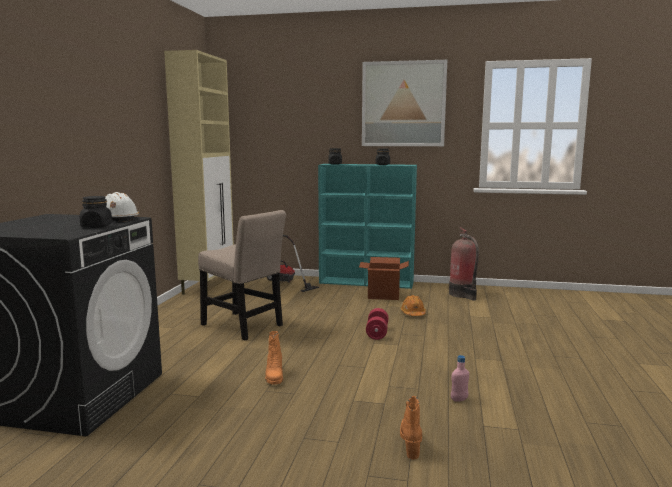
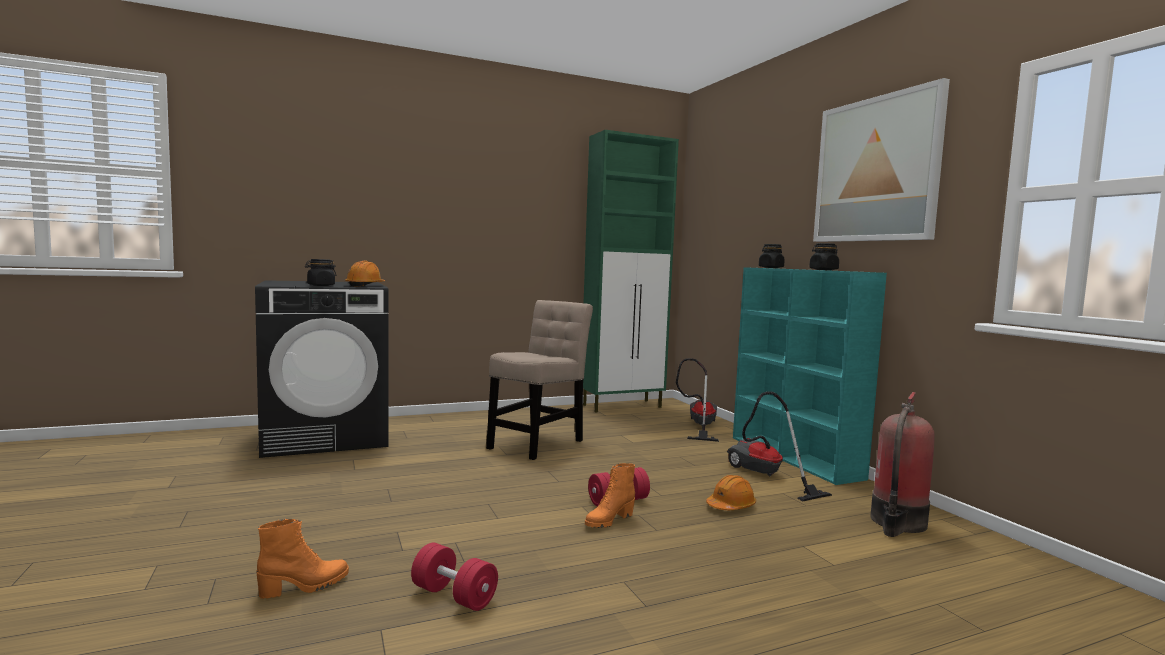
camera: 55 degrees right, 5 degrees down
(118, 219) = (365, 285): white hard hat -> orange hard hat
(208, 286) = (623, 406): beige cabinet -> green cabinet
(244, 326) = (538, 443): beige chair -> beige chair turned 150 degrees counterclockwise
(274, 376) = (424, 484): orange boot -> orange boot (609, 521)
(383, 296) = (764, 476): cardboard box -> vacuum cleaner
(459, 399) = (454, 596): pink bottle -> red dumbbell

